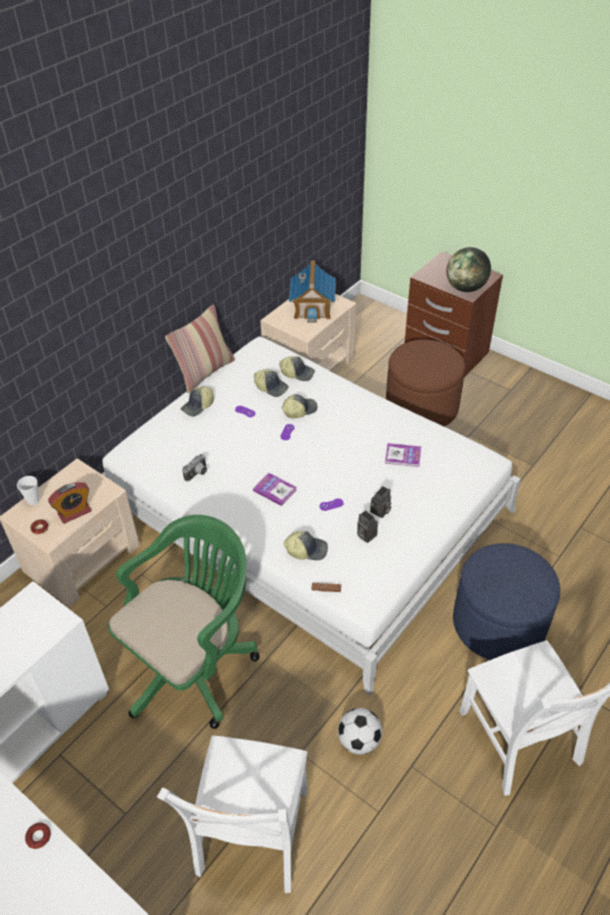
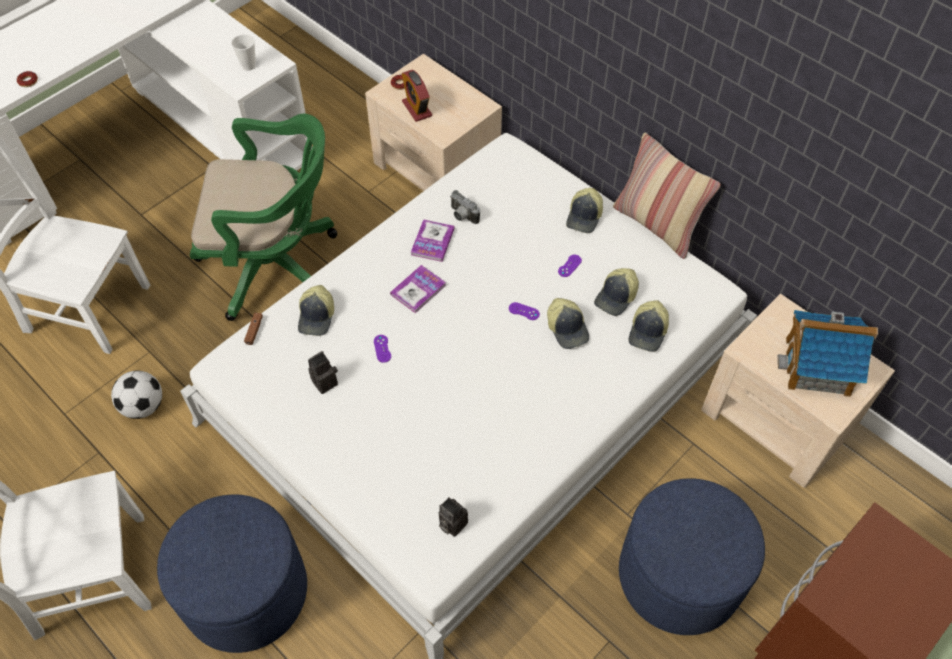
camera: 95 degrees right, 10 degrees up
(33, 500) = (441, 76): cup -> cup (248, 66)
(194, 664) = (277, 265): green office chair -> green office chair turned 45 degrees counterclockwise
(198, 406) = (585, 217): cap -> cap turned 120 degrees counterclockwise
(380, 512) = (359, 404): camera -> camera (451, 524)
(403, 456) = (460, 449): book -> book (432, 241)
(421, 407) = (679, 575): brown ottoman -> blue ottoman
(465, 288) = (845, 597): globe -> none

